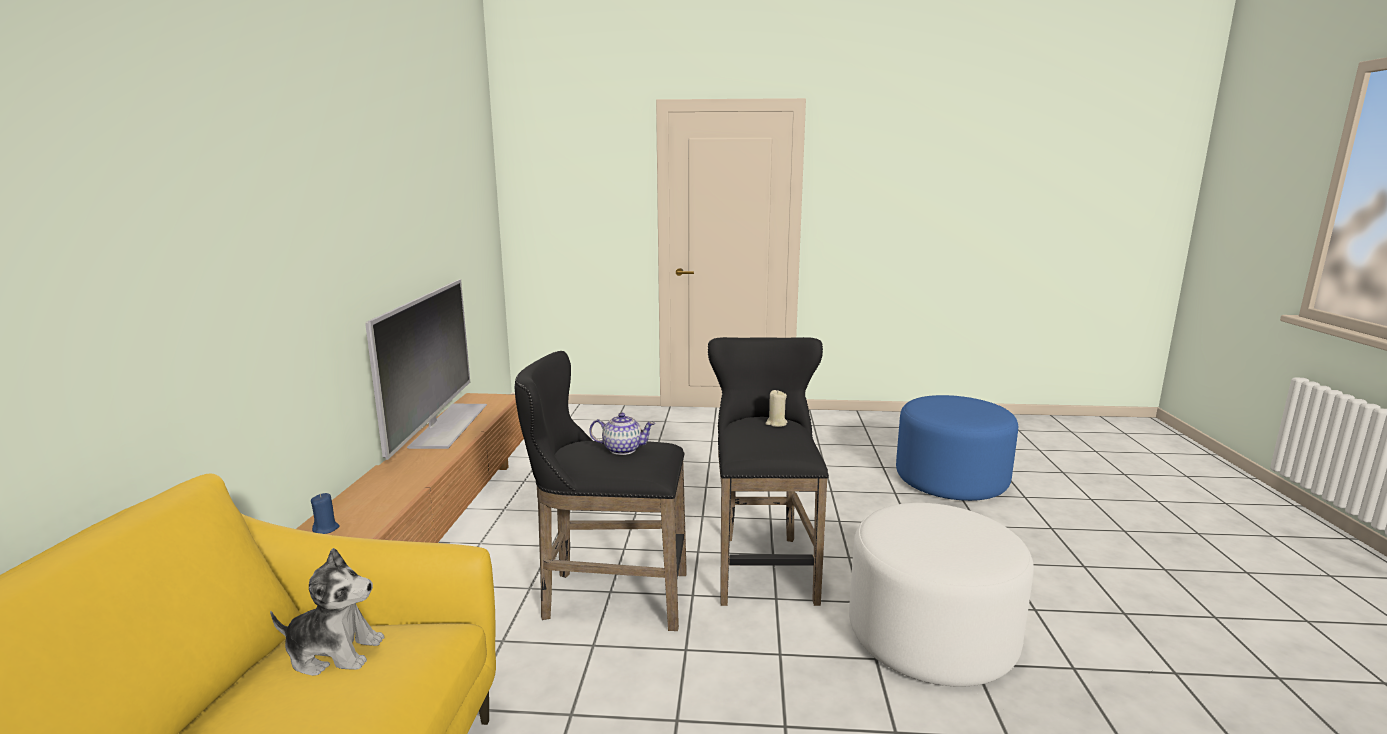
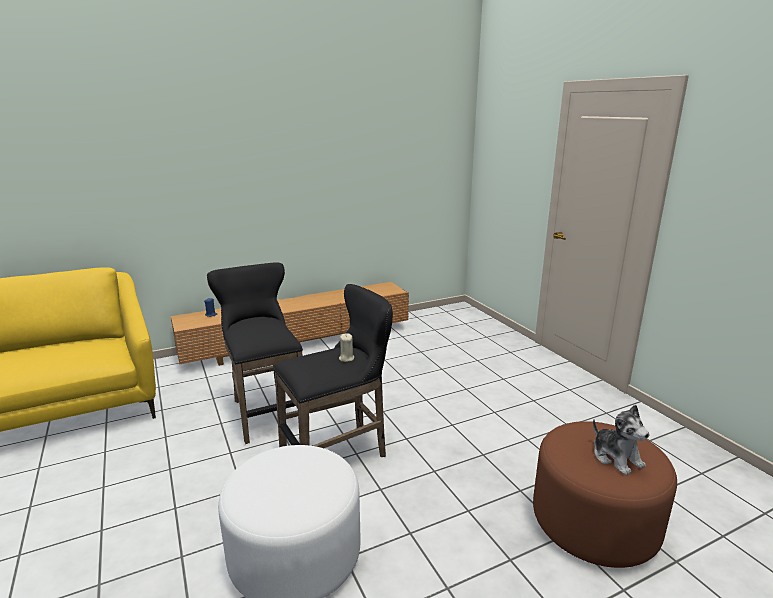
camera: 60 degrees right, 5 degrees up
(334, 652) = (95, 348): plush toy -> plush toy (616, 458)
(447, 425) = (340, 294): television -> none
(622, 449) = (261, 329): teapot -> none
(951, 480) = (594, 523): blue ottoman -> brown ottoman

